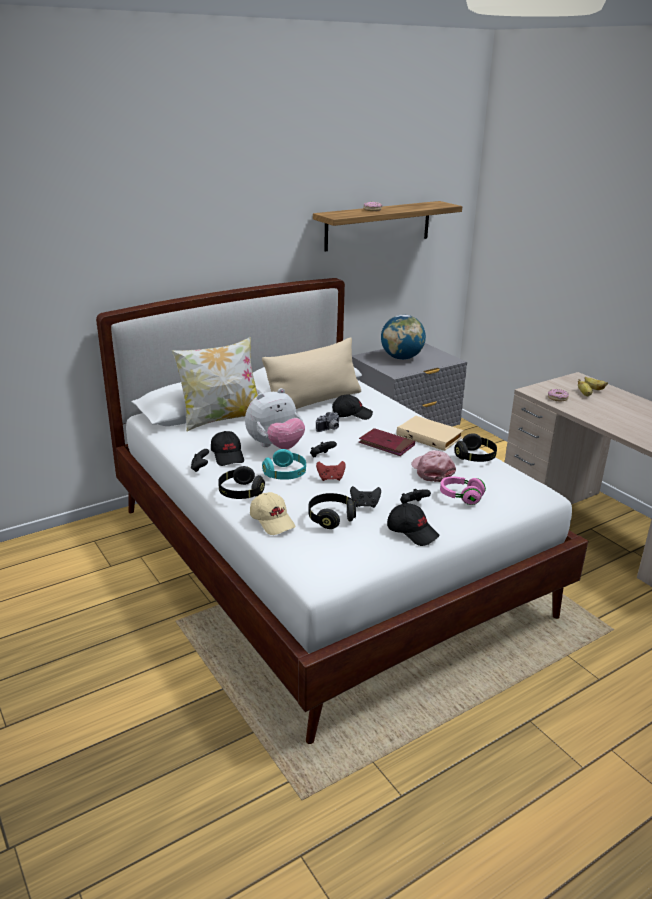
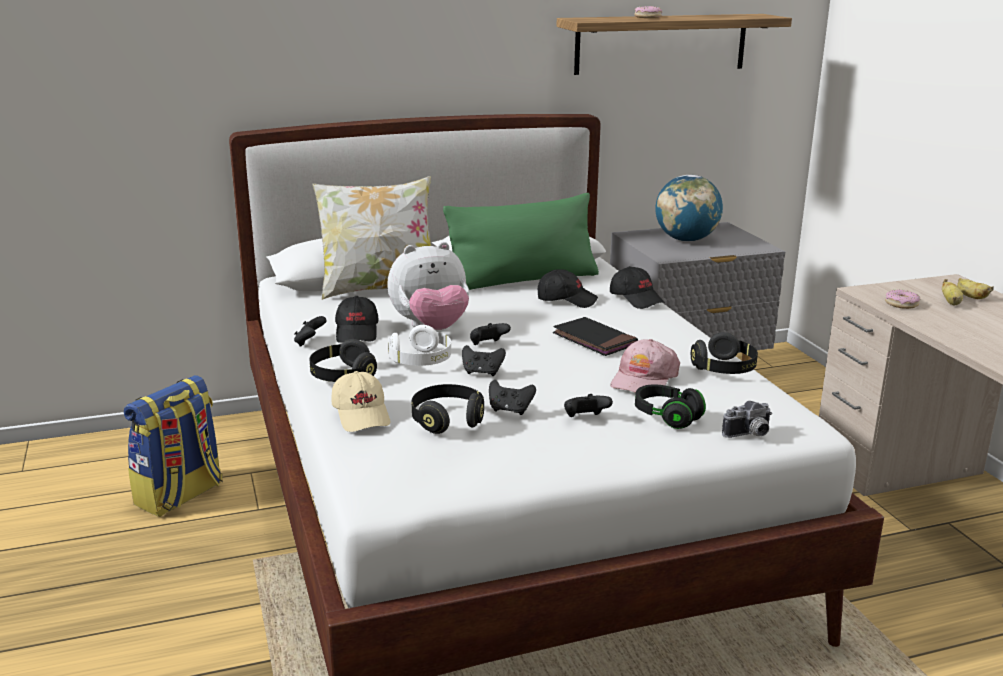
camera: 15 degrees right, 5 degrees down
(98, 581) = (180, 496): none -> backpack
(285, 474) = (421, 361): turquoise headphones -> white headphones
(314, 401) = (523, 280): beige pillow -> green pillow
(329, 429) = (522, 315): camera -> camera (749, 435)
(330, 478) = (482, 372): red game controller -> black game controller
(386, 444) = (594, 340): red book -> black book
(412, 532) = (561, 453): black cap -> black cap (636, 299)
(430, 436) = (669, 336): beige book -> none
(432, 471) = (643, 379): pink cap -> pink cap turned 150 degrees counterclockwise
(461, 497) = (667, 417): pink headphones -> black headphones

